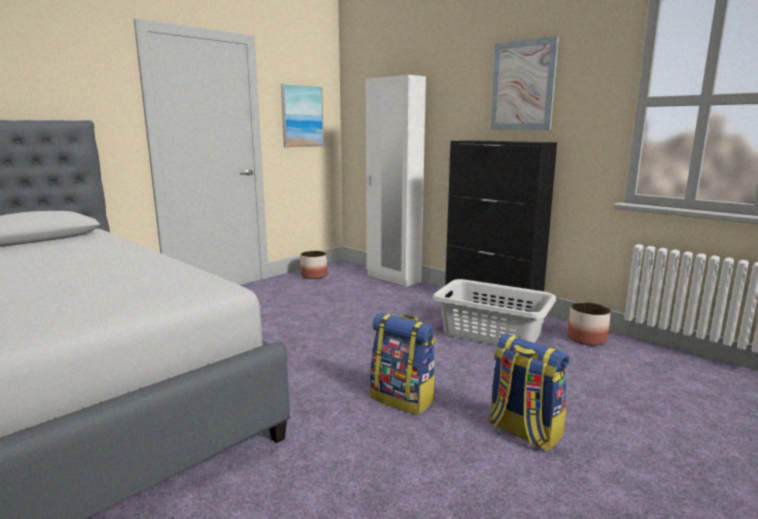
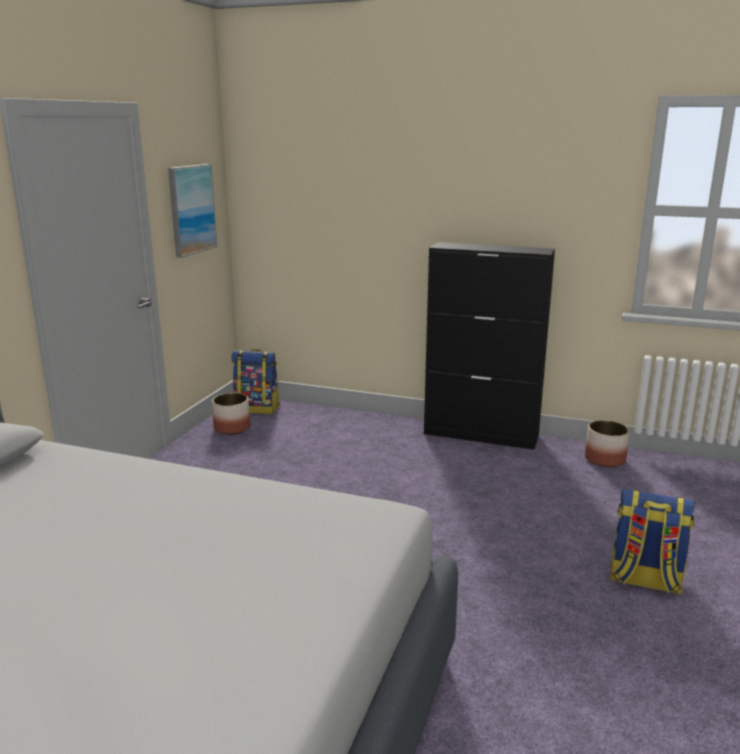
camera: 25 degrees left, 5 degrees up
(393, 279) = (337, 415): white wardrobe -> none
(403, 399) = (510, 576): backpack -> backpack (257, 408)
(492, 333) = (516, 472): grey laundry basket -> none
(523, 86) = (510, 182): picture -> none

